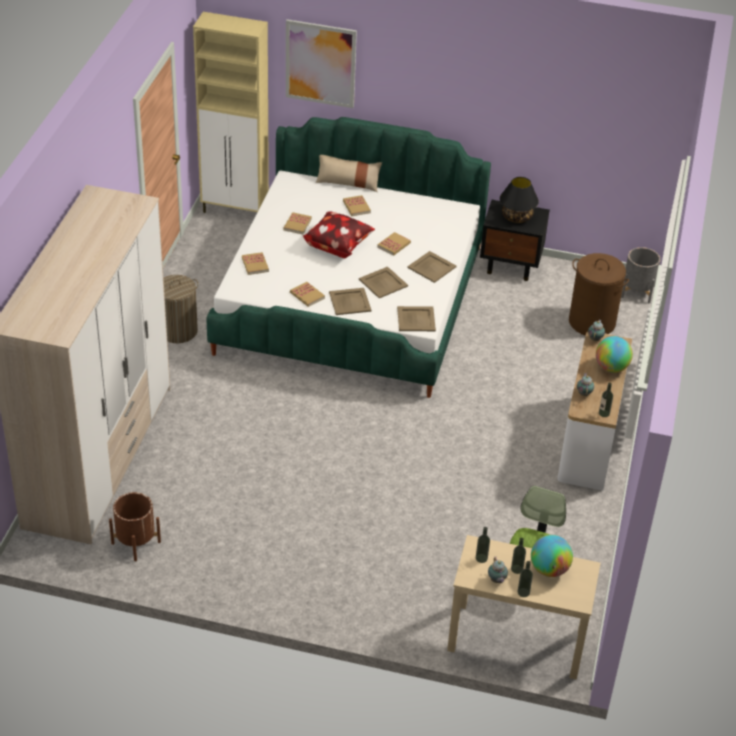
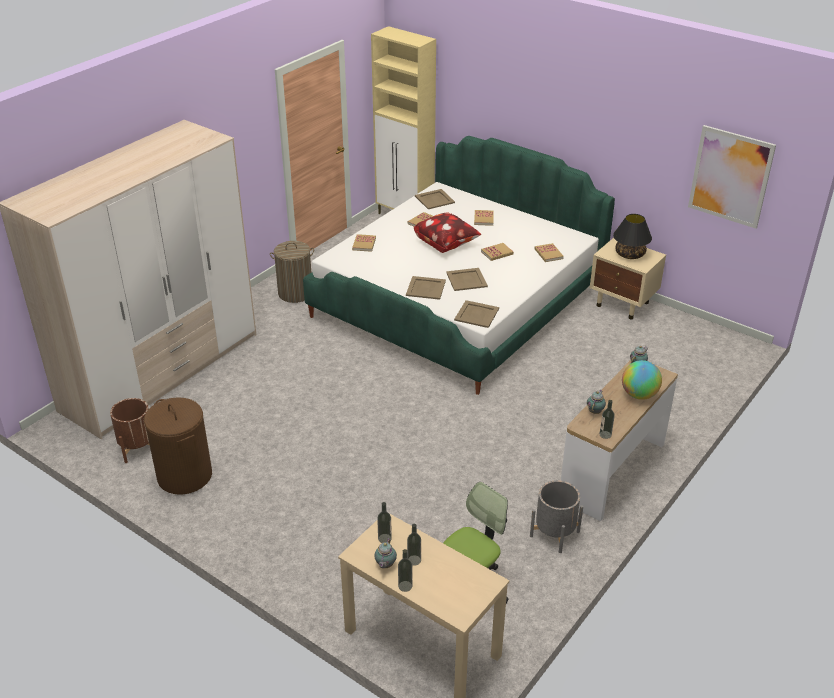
camera: 25 degrees right, 5 degrees down
(307, 295) = (391, 275): book -> book (548, 254)
(320, 63) = (477, 84): picture -> picture (730, 176)
(348, 183) = (488, 200): beige pillow -> none
(432, 267) = (520, 276): beige tray -> beige tray (435, 199)
(511, 265) = (623, 304): black nightstand -> beige nightstand
(549, 569) = (448, 571): globe -> none
(591, 322) = (675, 367): brown laundry basket -> brown laundry basket (184, 476)
(637, 291) = (738, 351): grey planter -> grey planter (554, 534)

